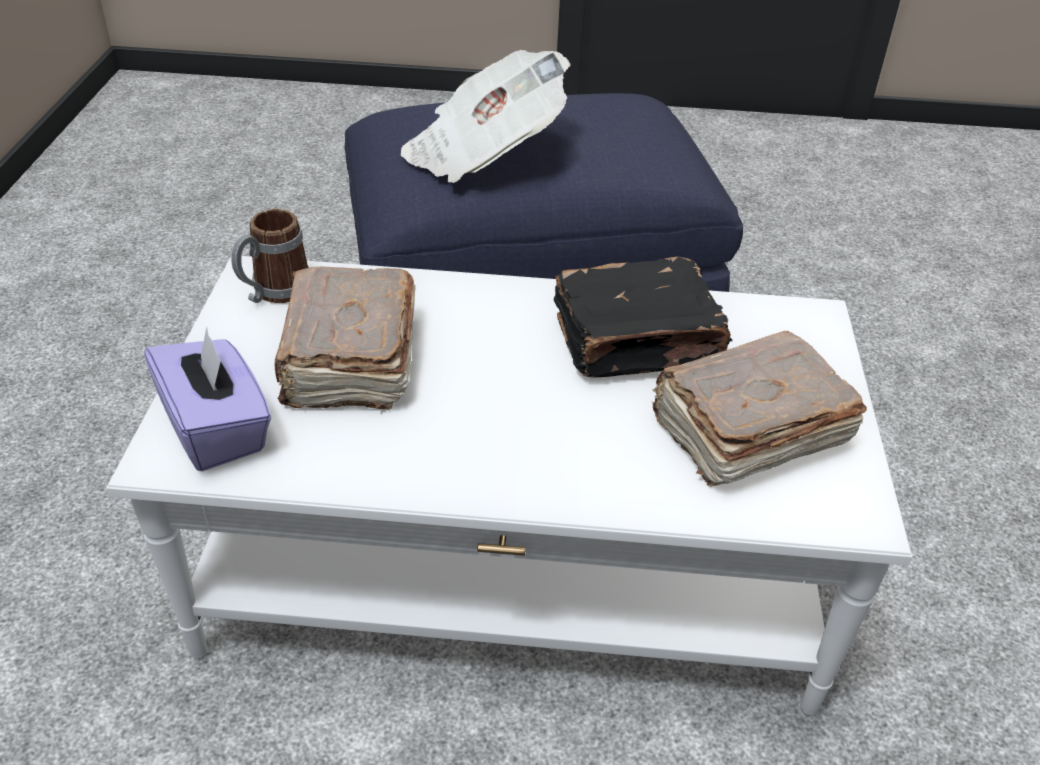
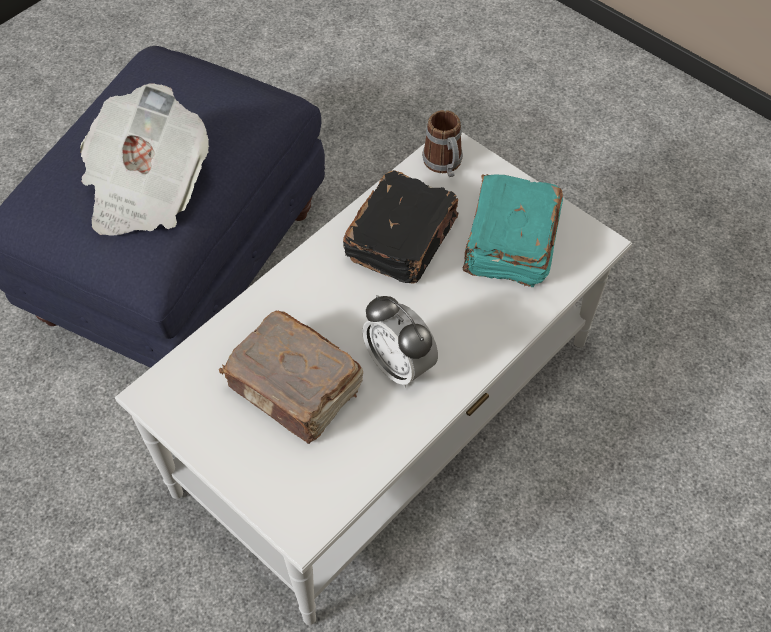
camera: 50 degrees left, 15 degrees up
(217, 429) = (299, 488): purple tissue box -> none
(274, 293) = (186, 393): mug -> mug (445, 165)
(460, 426) = (399, 366): none -> alarm clock
(746, 433) = (509, 244): brown book -> turquoise book

